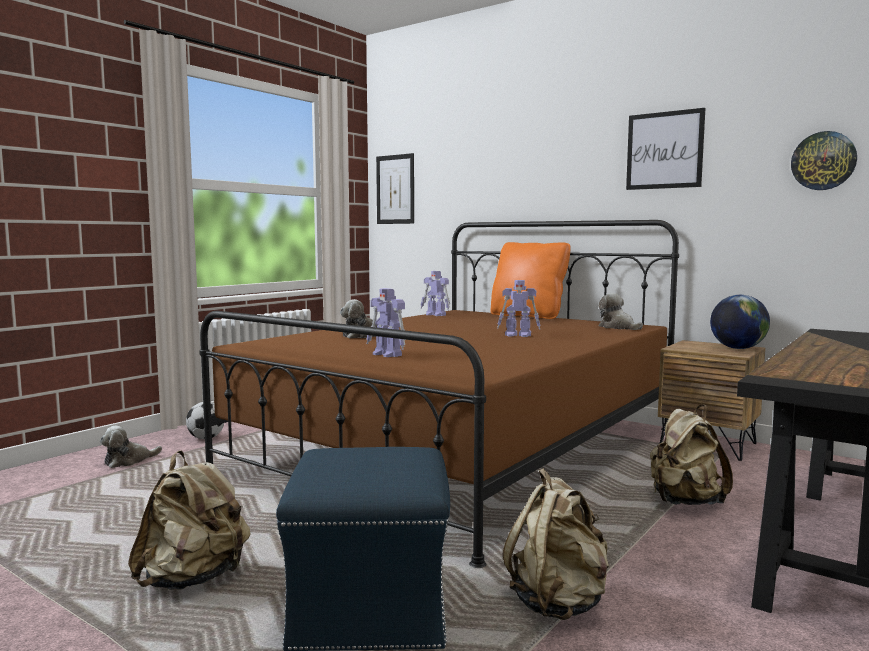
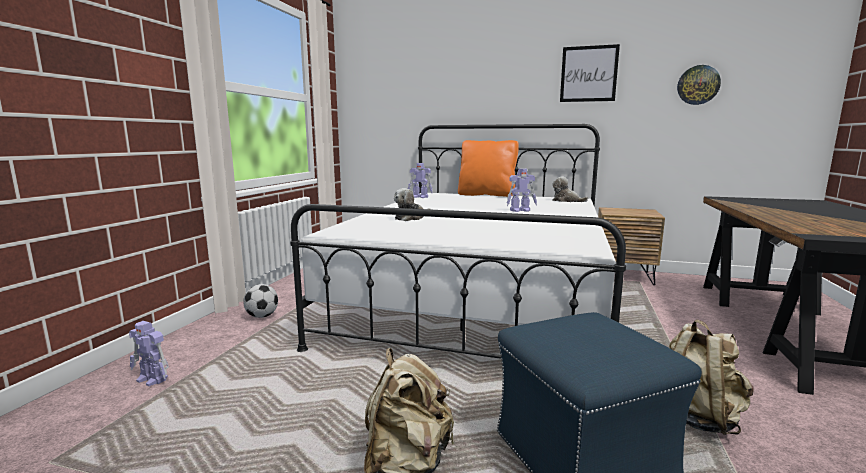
camera: 20 degrees left, 5 degrees up
(128, 461) = (209, 349): plush toy -> none
(388, 354) = (471, 233): toy robot -> toy robot (152, 379)
(395, 189) = (363, 98): picture -> none
(461, 449) = (478, 299): brown bed -> white bed
(684, 502) = (663, 319): beige backpack -> none
(738, 348) = (644, 211): globe -> none

